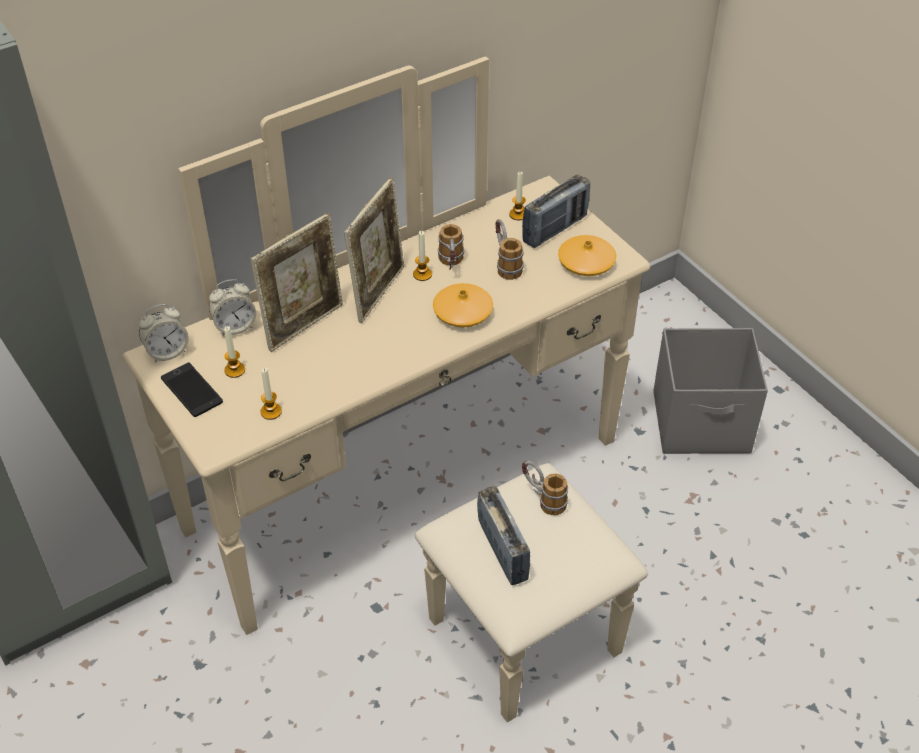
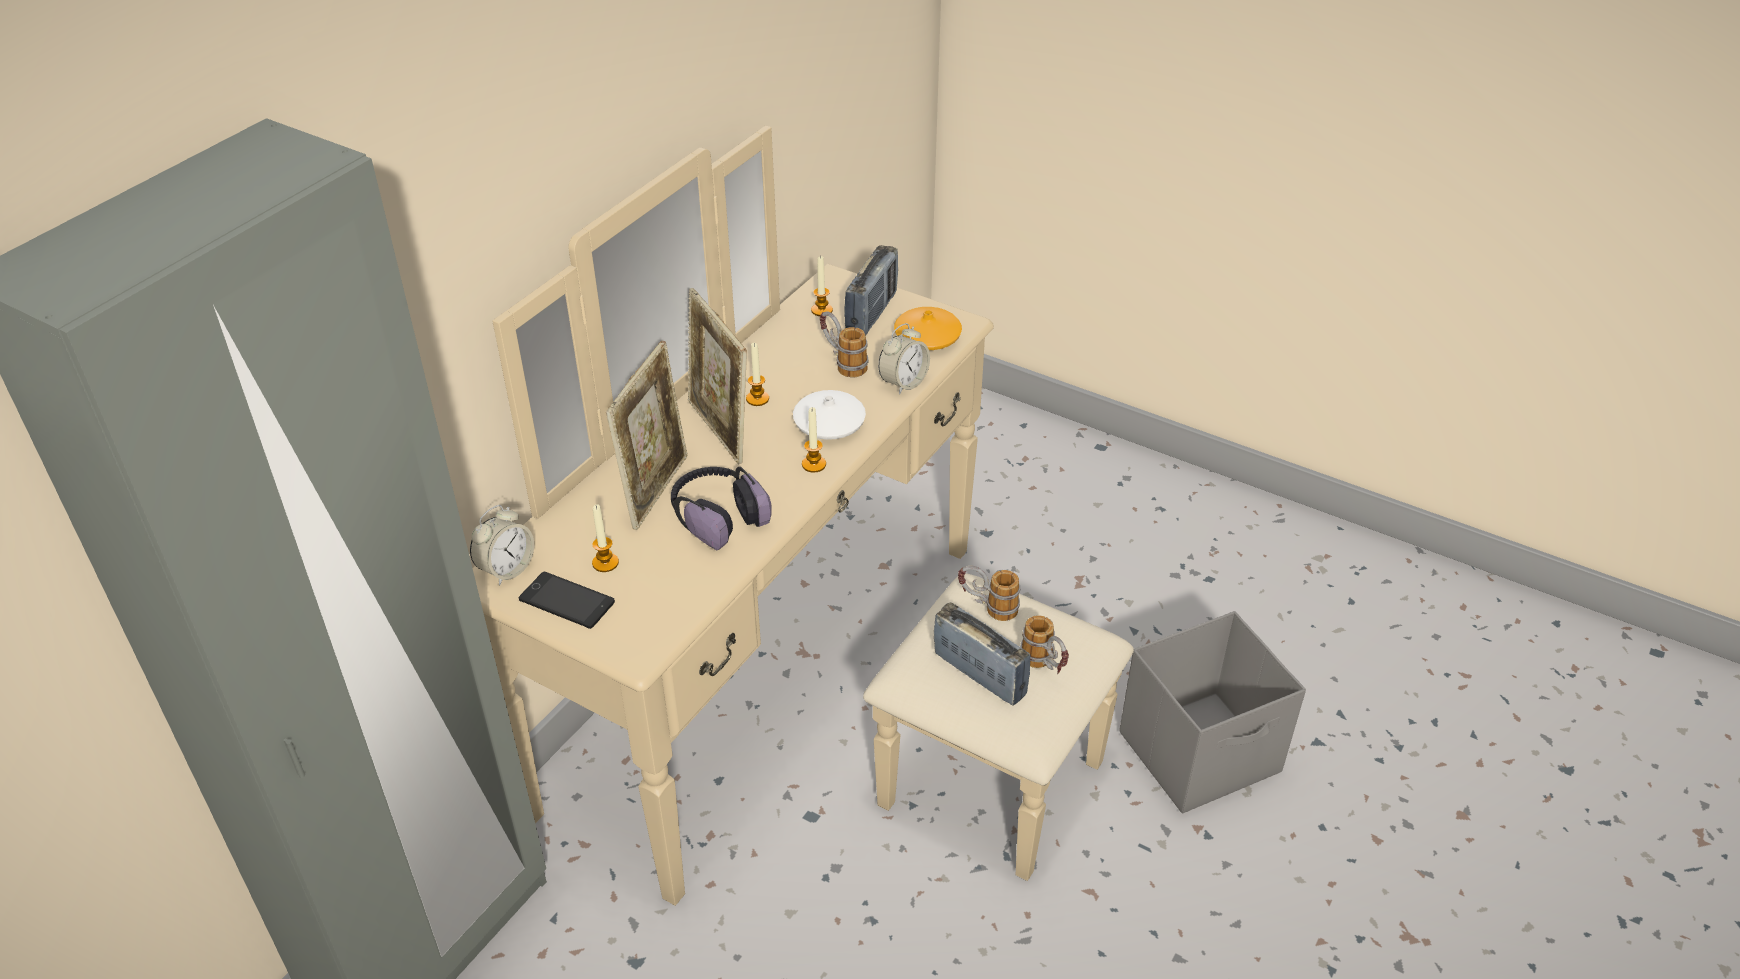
camera: 25 degrees left, 5 degrees down
(235, 327) = (573, 517): alarm clock -> alarm clock (903, 383)
(271, 412) = (680, 593): candle -> candle (814, 464)
(334, 361) = (718, 516): none -> headphones
(378, 292) = (720, 431): picture frame -> picture frame turned 150 degrees clockwise
(451, 265) = (784, 381): mug -> mug (1044, 666)
(462, 312) = (829, 424): orange vase -> white vase
(702, 423) = (1046, 504): grey storage box -> grey storage box (1201, 753)

